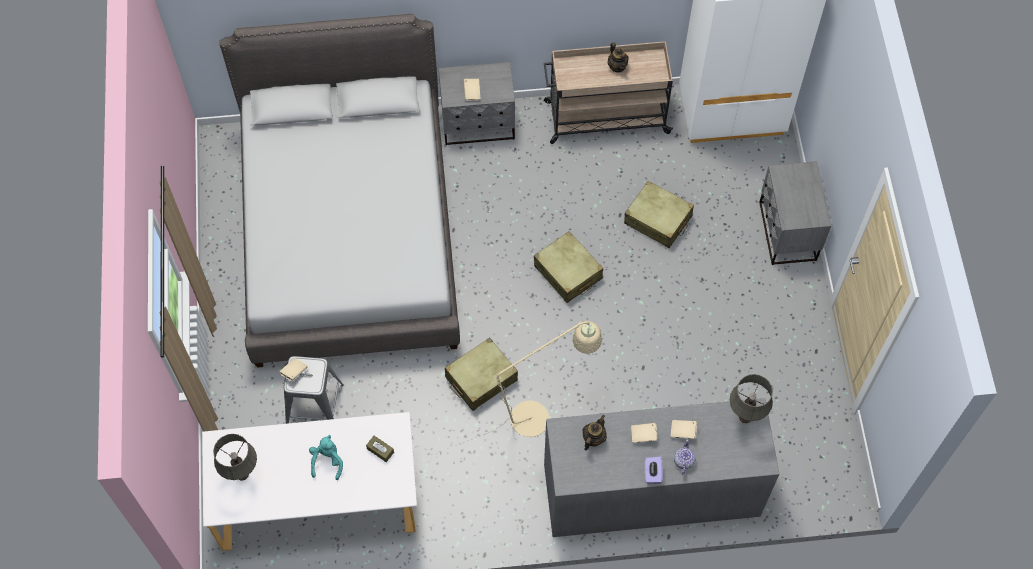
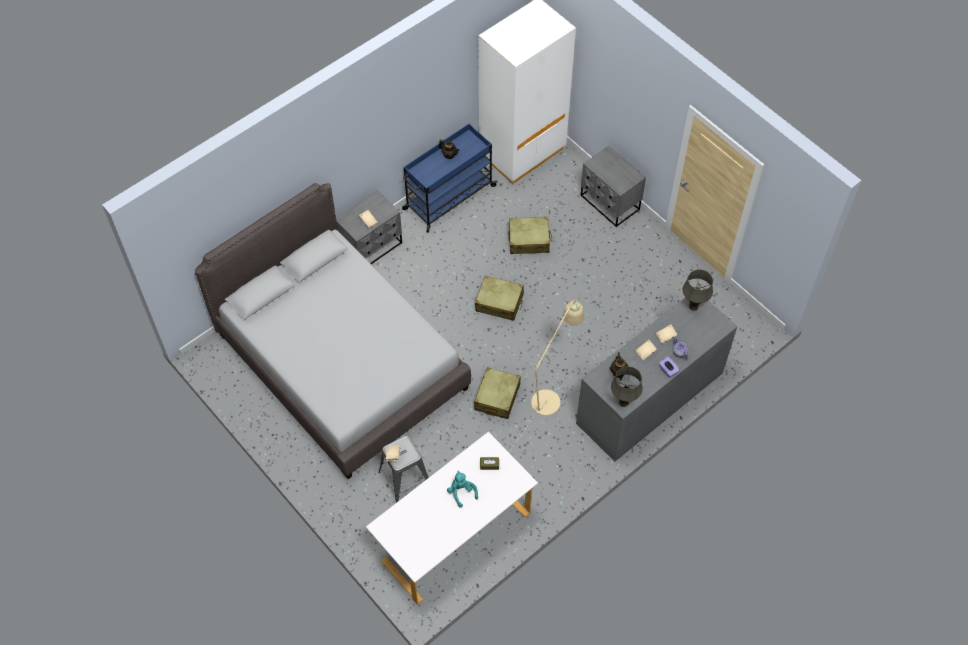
camera: 35 degrees left, 5 degrees down
(242, 474) = (413, 534): grey table lamp -> grey table lamp (623, 402)
(605, 117) = (448, 198): beige cart -> blue cart

